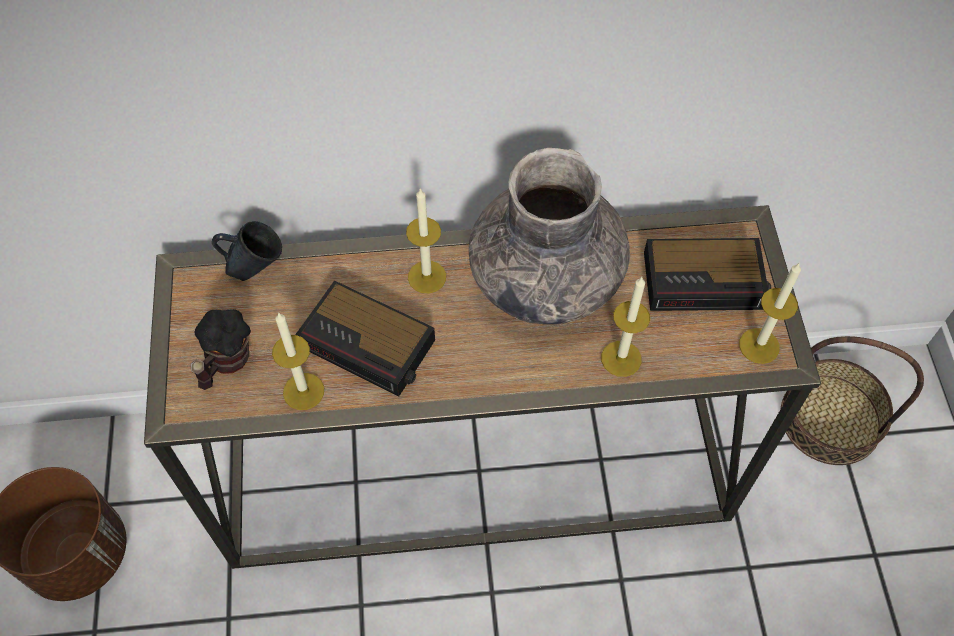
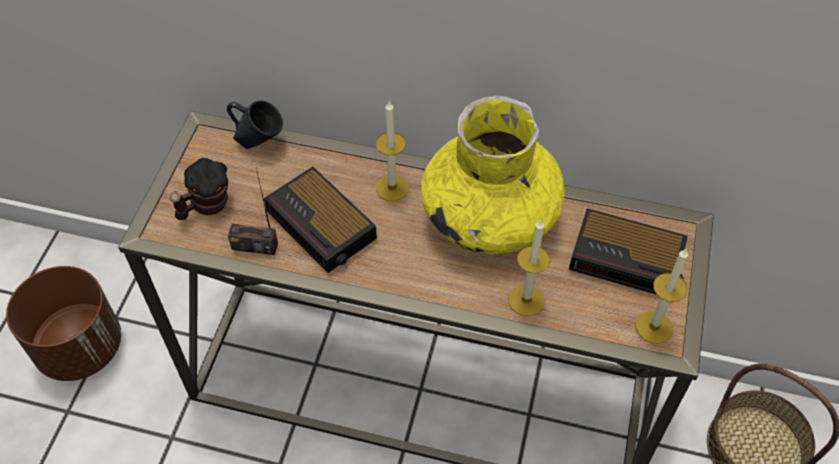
camera: 20 degrees right, 5 degrees down
(303, 391) = (255, 246): candle -> radio
(545, 278) = (489, 216): grey vase -> yellow vase

